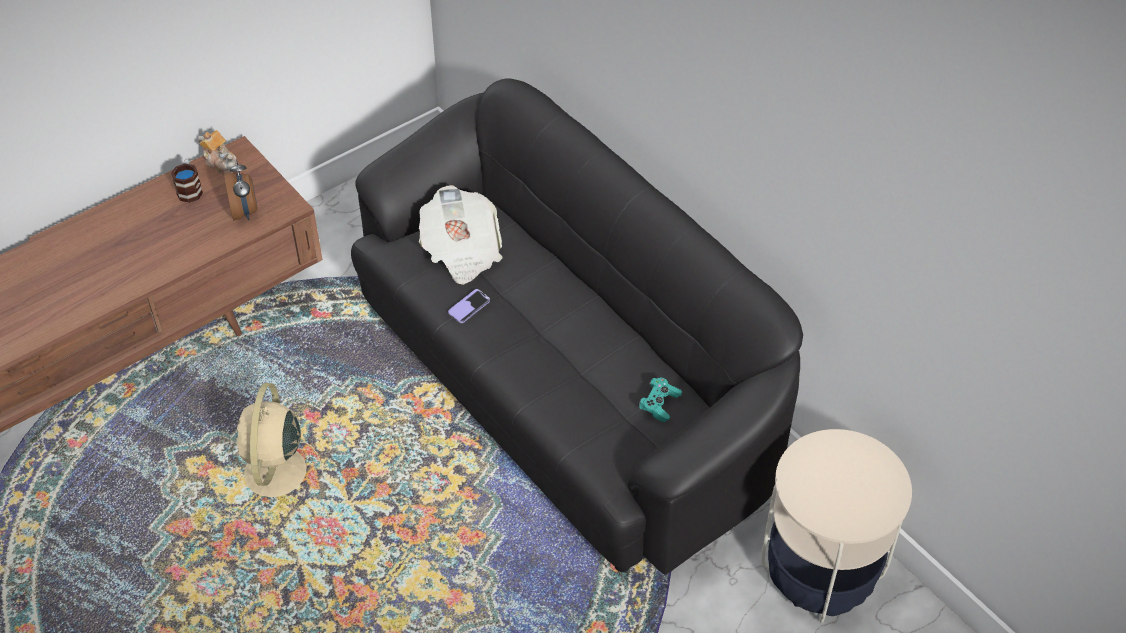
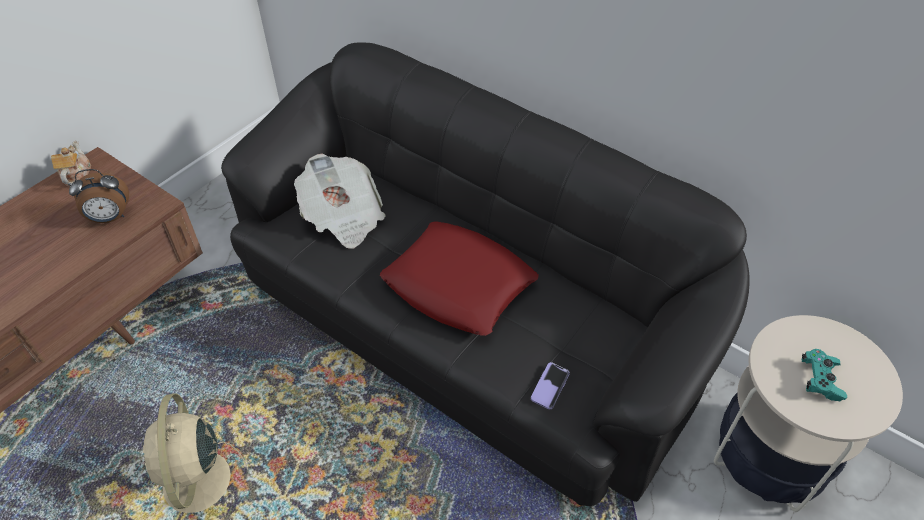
camera: 15 degrees left, 0 degrees up
(190, 189) = (46, 206): mug -> none
(221, 163) = (76, 175): teapot -> teapot turned 120 degrees counterclockwise
(245, 212) = (110, 218): alarm clock -> alarm clock turned 105 degrees clockwise
(469, 307) = (366, 269): phone -> phone (550, 386)
(552, 340) = (459, 285): none -> red pillow
(659, 404) = (589, 328): turquoise game controller -> turquoise game controller (820, 380)

